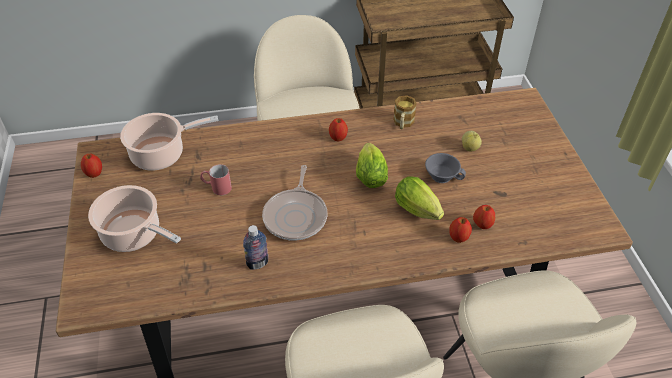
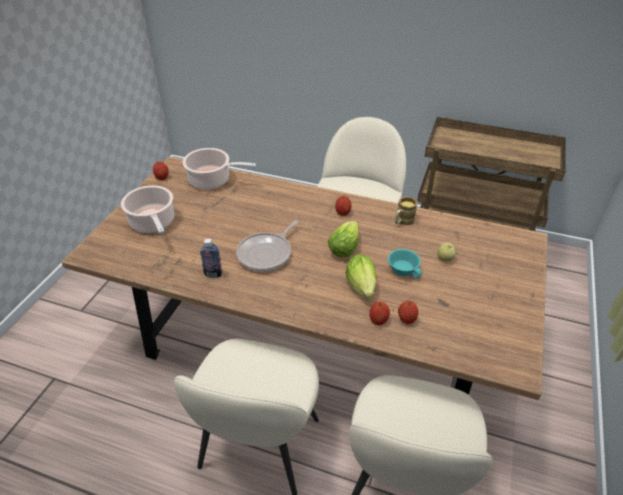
camera: 30 degrees right, 5 degrees down
(216, 187) = (229, 214): red mug -> none
(442, 175) = (404, 269): grey cup -> turquoise cup

